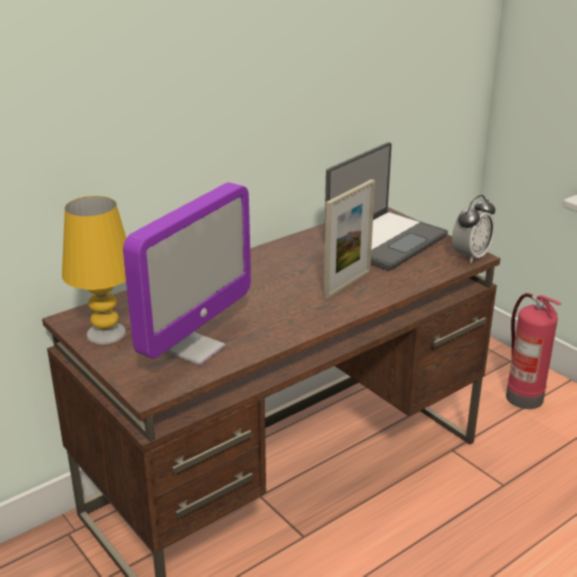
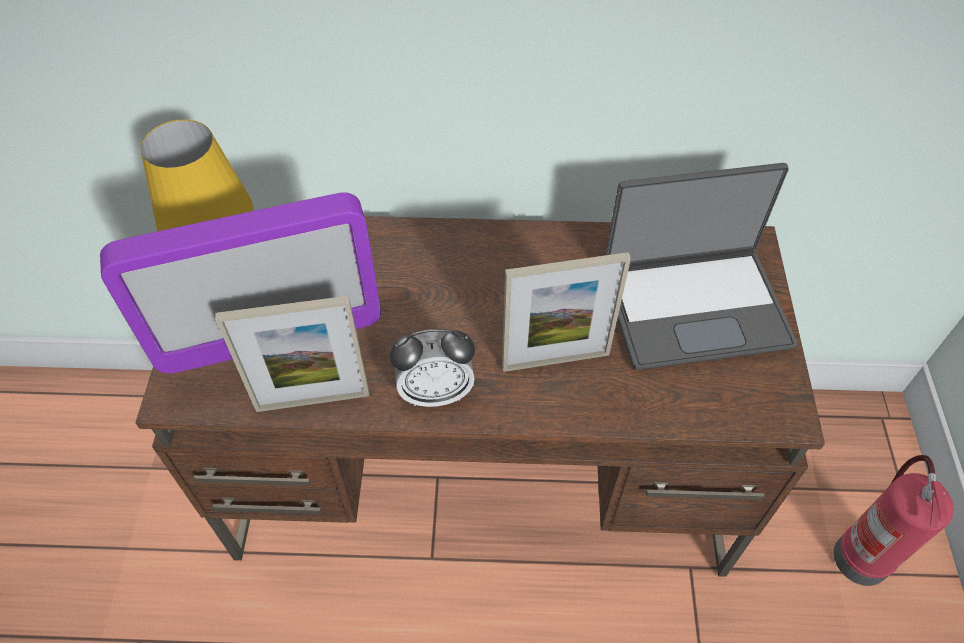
camera: 40 degrees right, 25 degrees up
(240, 353) = (313, 401): none -> picture frame
(470, 256) = (782, 412): alarm clock -> alarm clock (435, 392)

